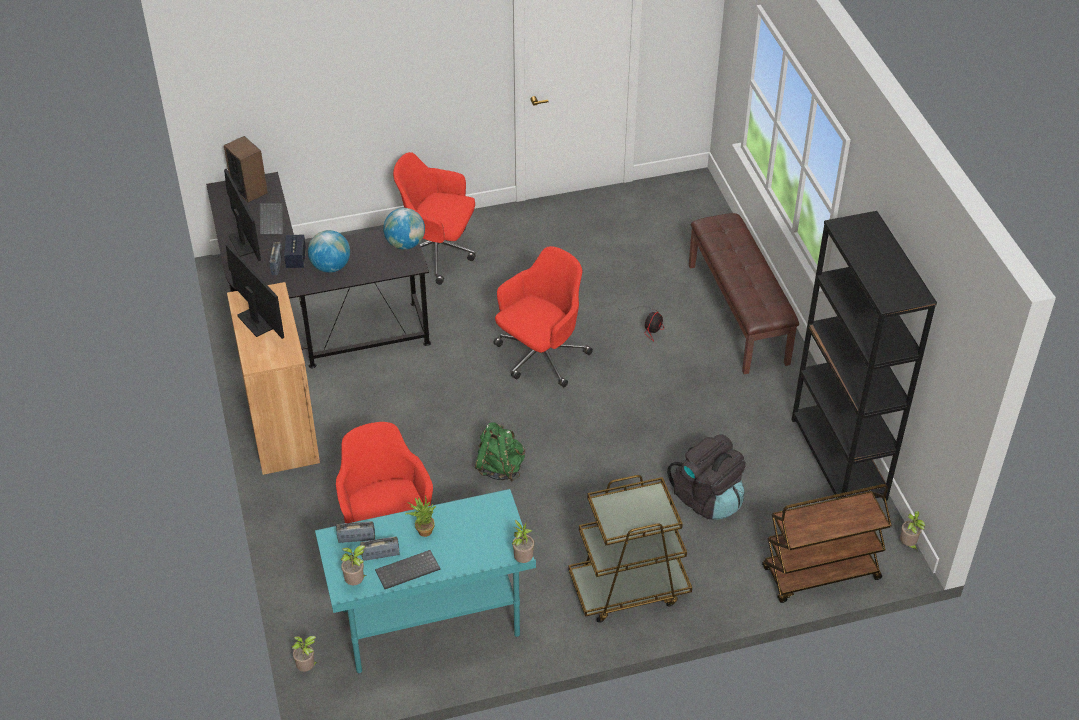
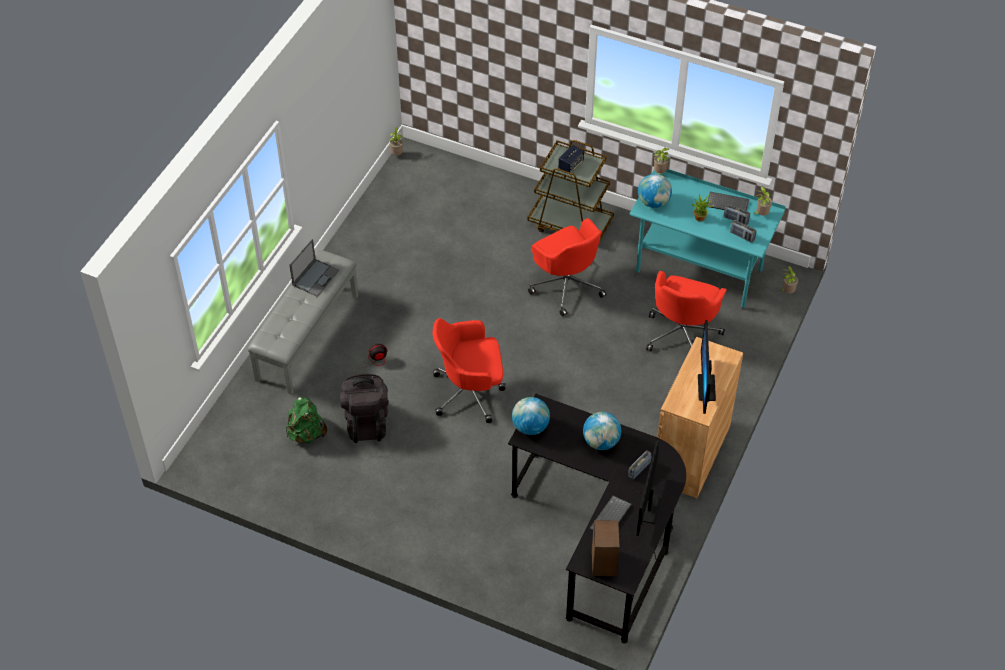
camera: 140 degrees left, 5 degrees up
(296, 259) = (620, 466): speaker -> speaker (570, 165)
(438, 253) = (453, 530): red office chair -> red office chair (566, 285)
(494, 517) = (653, 202): none -> globe
(500, 467) = (573, 334): green backpack -> green backpack (306, 433)
(707, 499) = (472, 241): black backpack -> black backpack (366, 422)
(739, 313) = (307, 337): brown bench -> grey bench
(760, 291) = (316, 277): none -> laptop
(820, 574) = (461, 169): brown cart -> none
(838, 459) = (372, 215): black bookcase -> none

